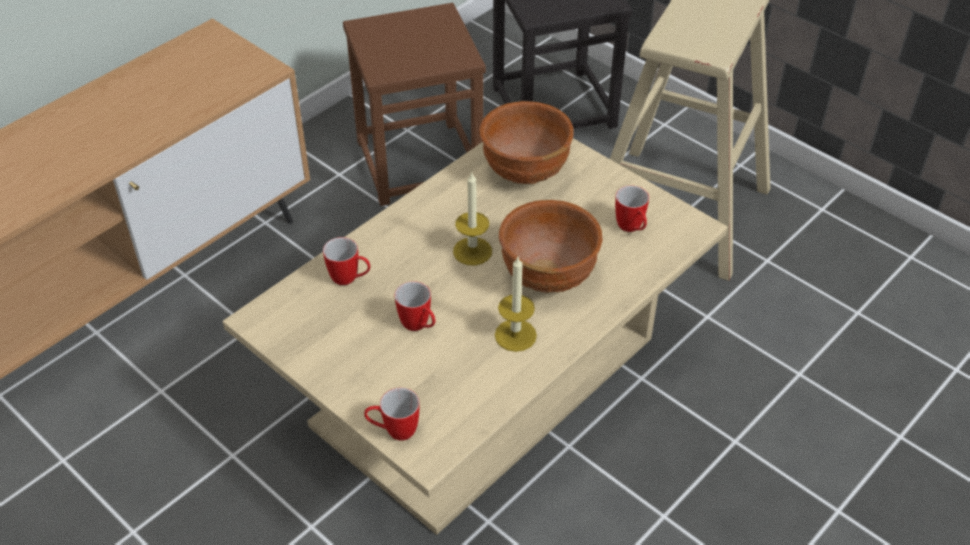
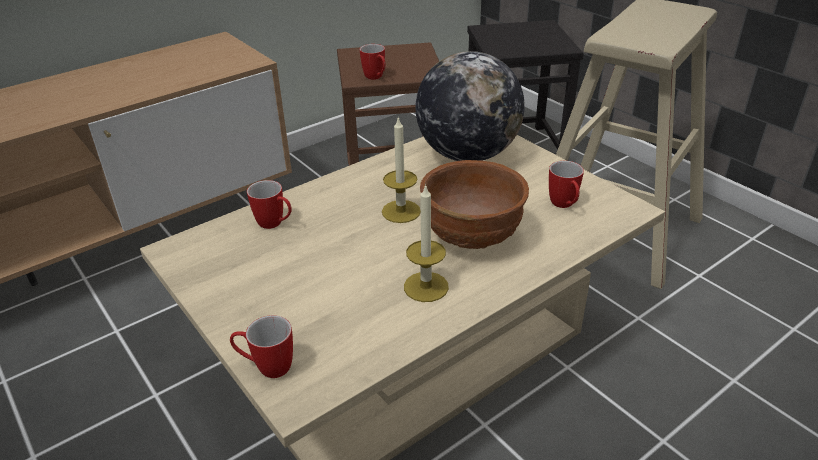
camera: 10 degrees right, 10 degrees down
(419, 326) = (328, 270): mug -> mug (376, 78)
(525, 171) = (467, 155): brown bowl -> globe

